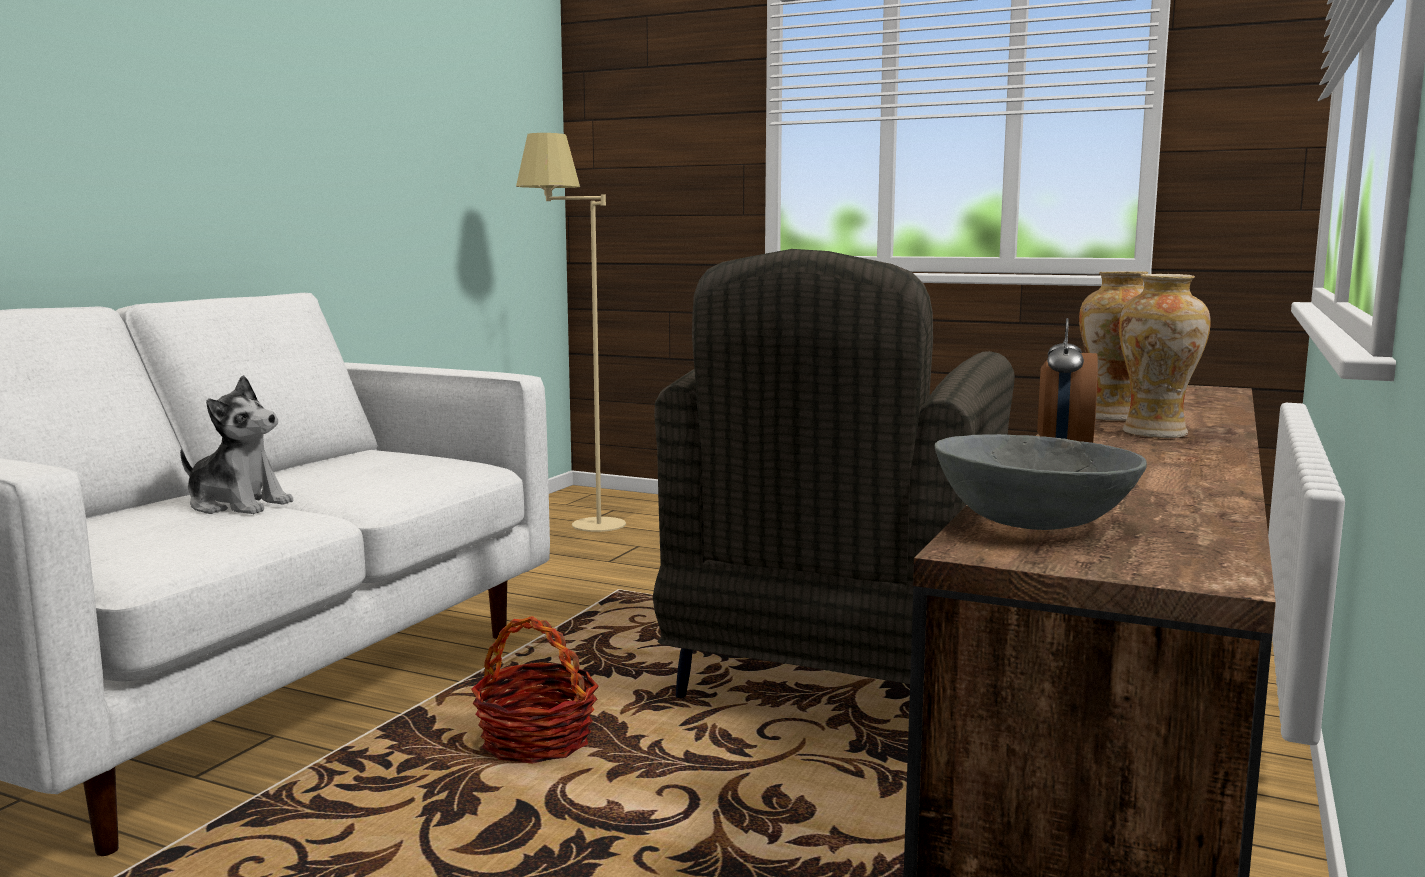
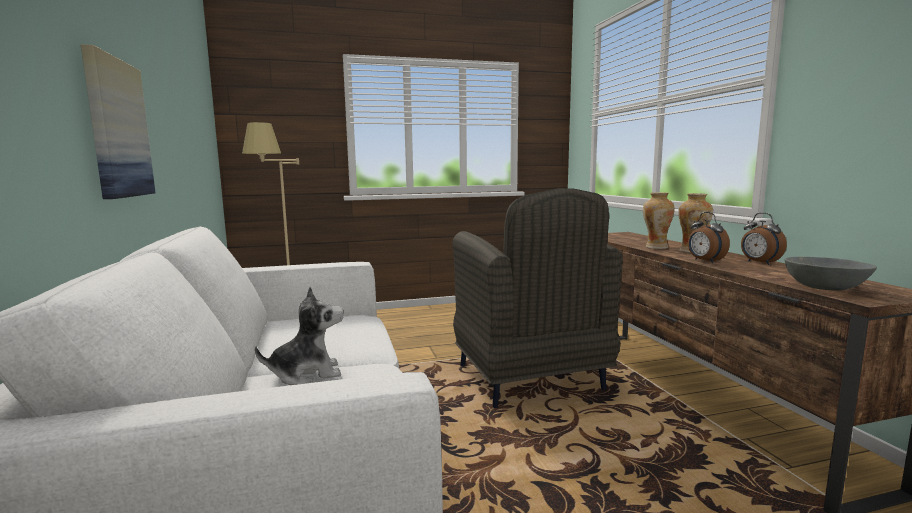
camera: 40 degrees left, 0 degrees up
(206, 153) = (117, 129): none -> picture
(536, 741) = (480, 452): basket -> none
(1183, 471) = (759, 263): none -> alarm clock

